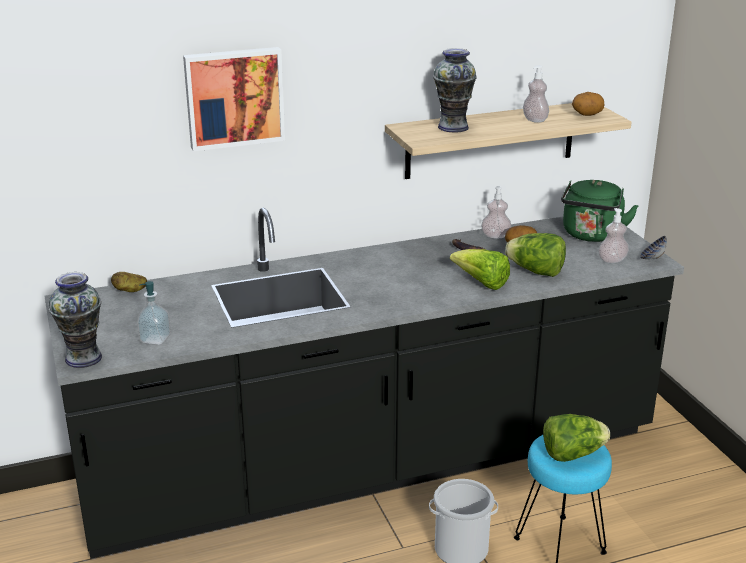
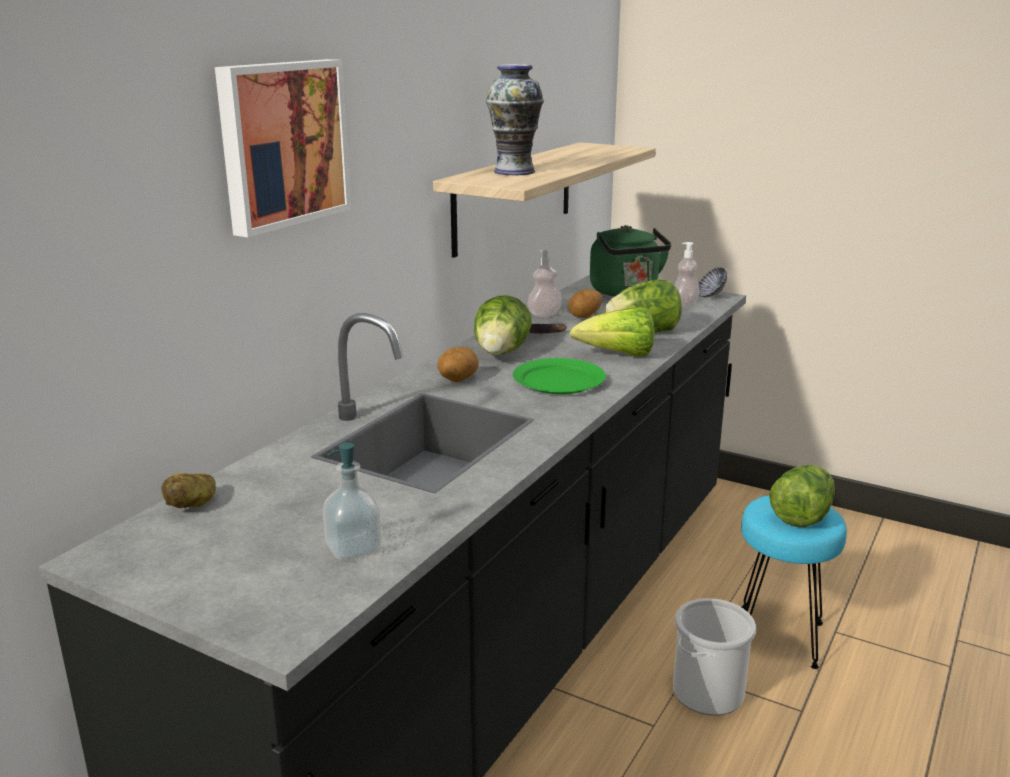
camera: 40 degrees left, 5 degrees down
(84, 358) = (282, 623): vase -> none
(410, 287) = (558, 380): none -> green plate
(412, 257) = (501, 354): none -> lettuce
(535, 120) = (574, 157): soap dispenser -> none
(587, 115) = (607, 149): potato -> potato (457, 380)

